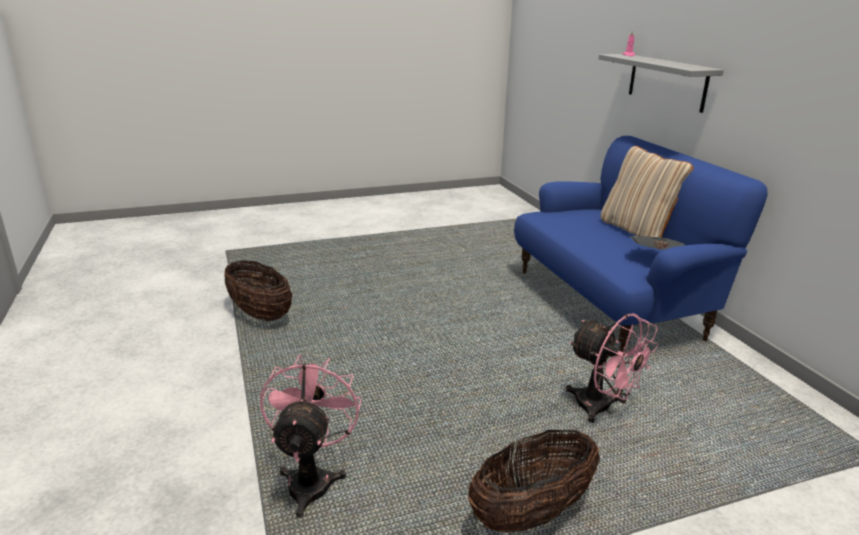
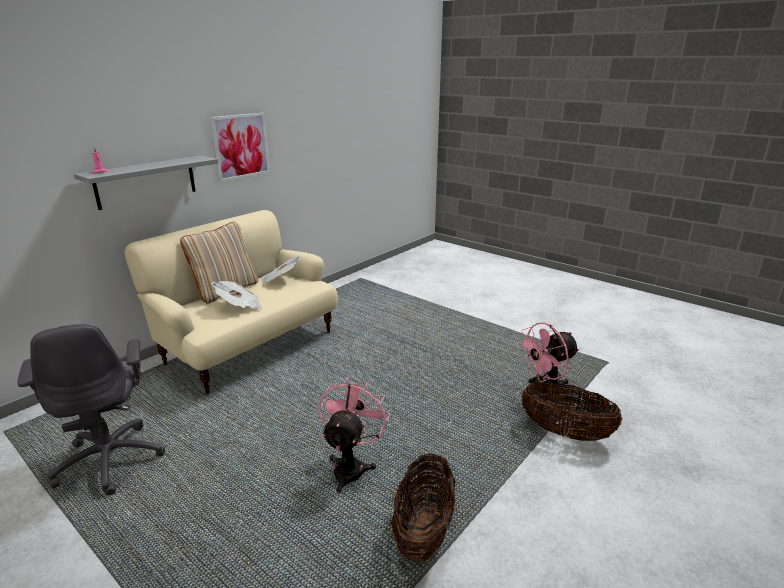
camera: 120 degrees left, 0 degrees up
(466, 239) = (111, 459): none -> grey office chair
(531, 513) = (482, 332): basket -> basket (565, 433)
(583, 231) = (239, 306): none -> newspaper
(601, 409) = (389, 330): pink fan -> pink fan (351, 466)
(609, 303) = (249, 346): blue sofa -> beige sofa
(777, 73) = (241, 146): none -> picture

